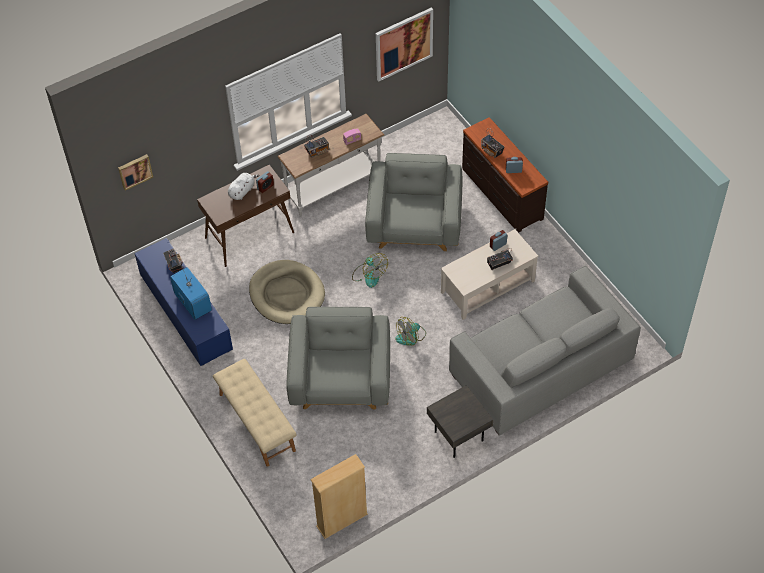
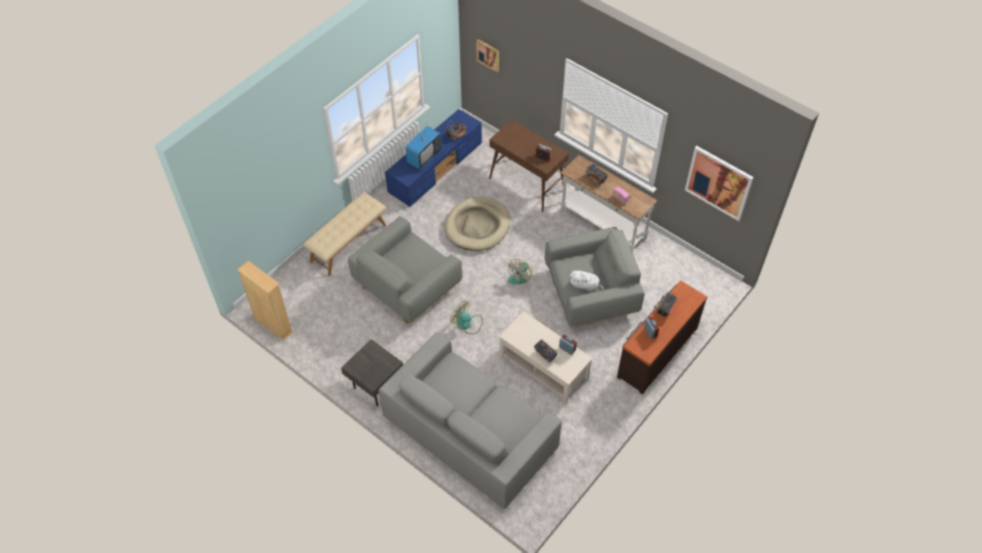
camera: 70 degrees right, 0 degrees up
(242, 191) = (532, 144): white plush toy -> white plush toy (585, 285)
(340, 378) = (407, 286): grey armchair -> grey armchair turned 150 degrees clockwise

